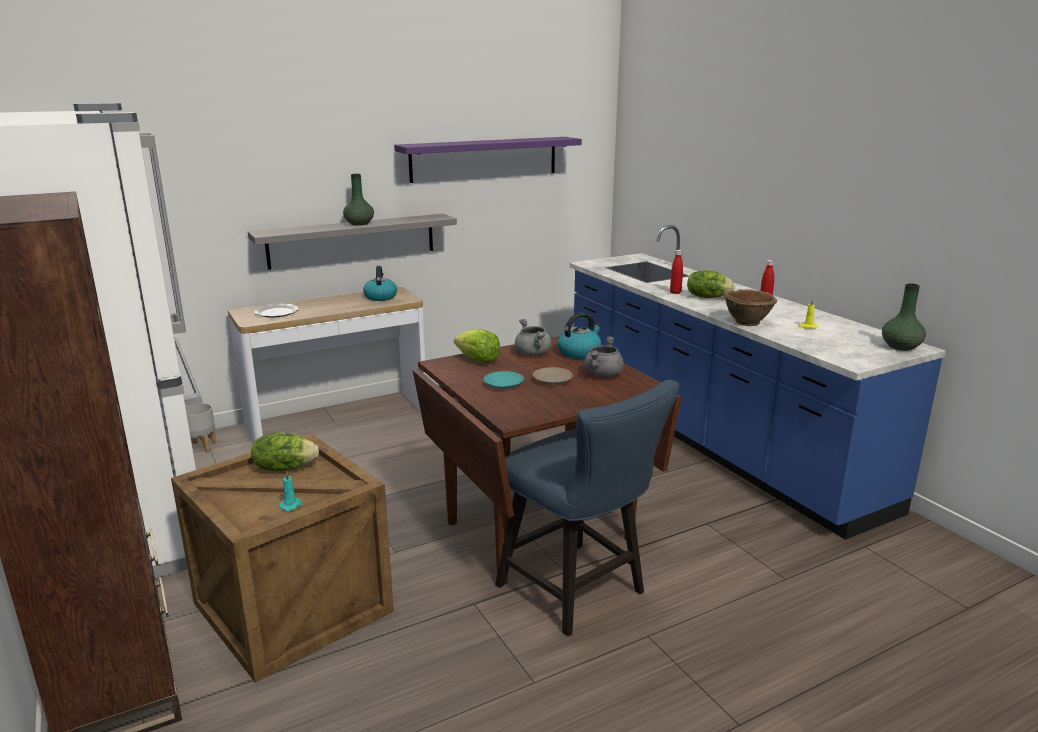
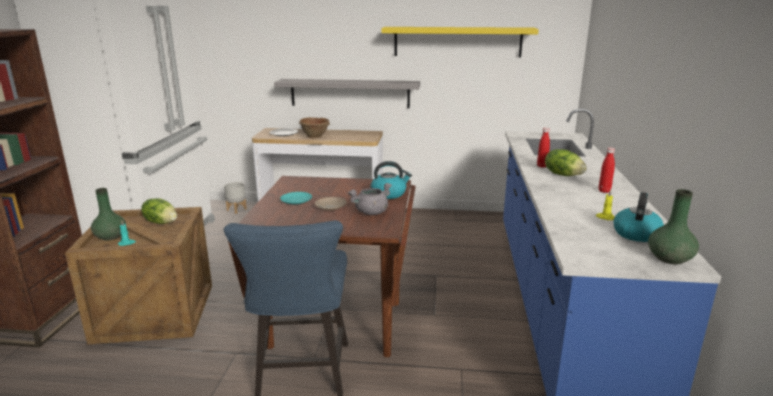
camera: 35 degrees right, 0 degrees up
(359, 224) = (349, 81): green vase -> green vase (110, 237)
(380, 297) = (356, 135): kettle -> kettle (636, 233)
(477, 360) = (315, 183): lettuce -> none
(484, 159) = (457, 41): purple shelf -> yellow shelf
(533, 354) = (357, 187): grey cooking pot -> none
(747, 322) = (553, 201): brown bowl -> brown bowl (315, 136)

